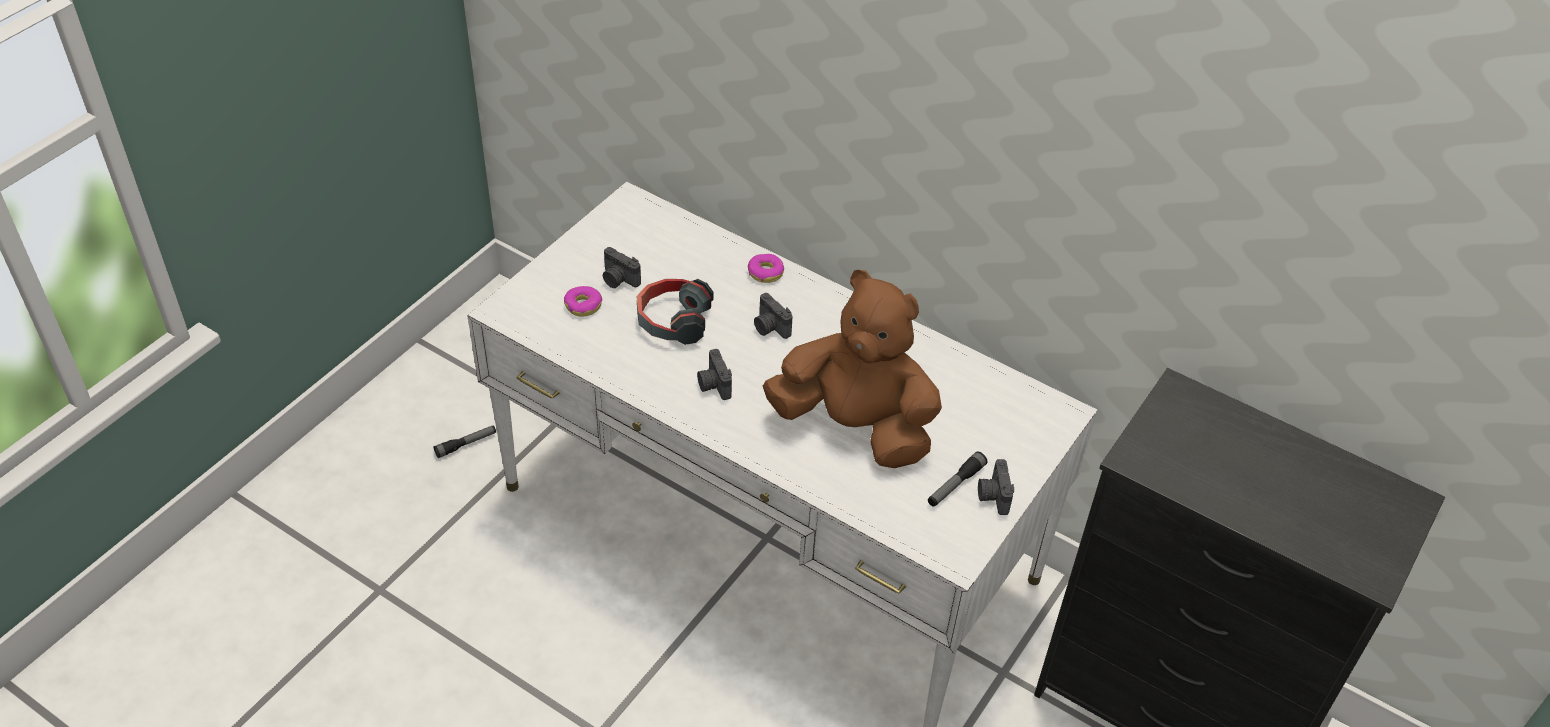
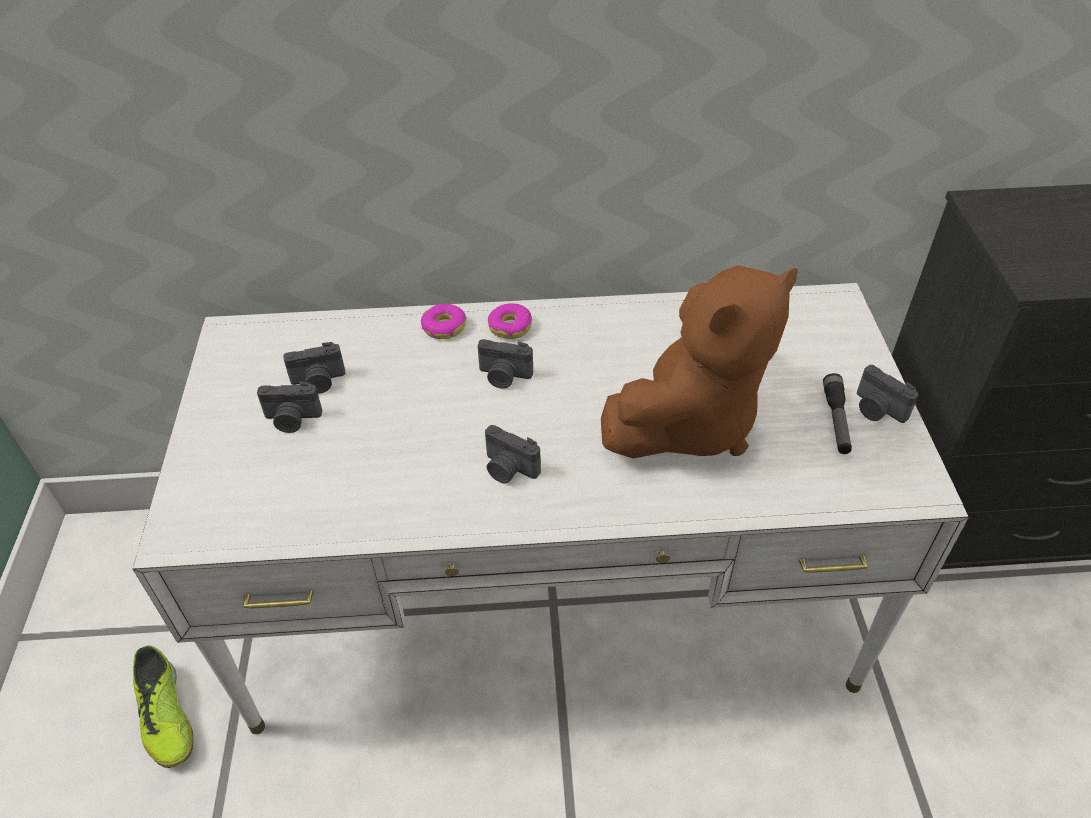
camera: 35 degrees left, 0 degrees up
(466, 444) = (166, 716): flashlight -> shoe
(583, 305) = (276, 471): donut -> donut (510, 327)
(655, 264) = (318, 382): none -> camera
(672, 320) = (395, 428): headphones -> none
(855, 426) = (689, 423): brown plush toy -> brown plush toy turned 150 degrees clockwise

